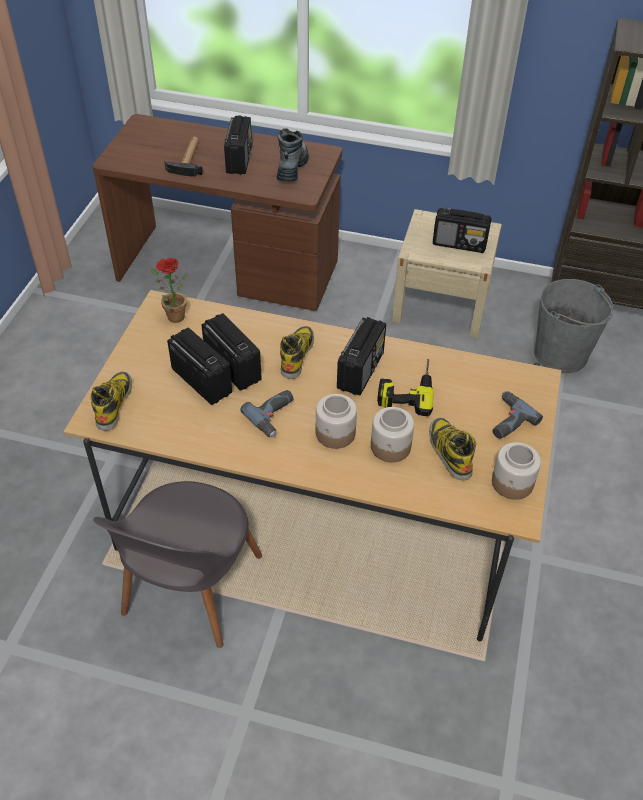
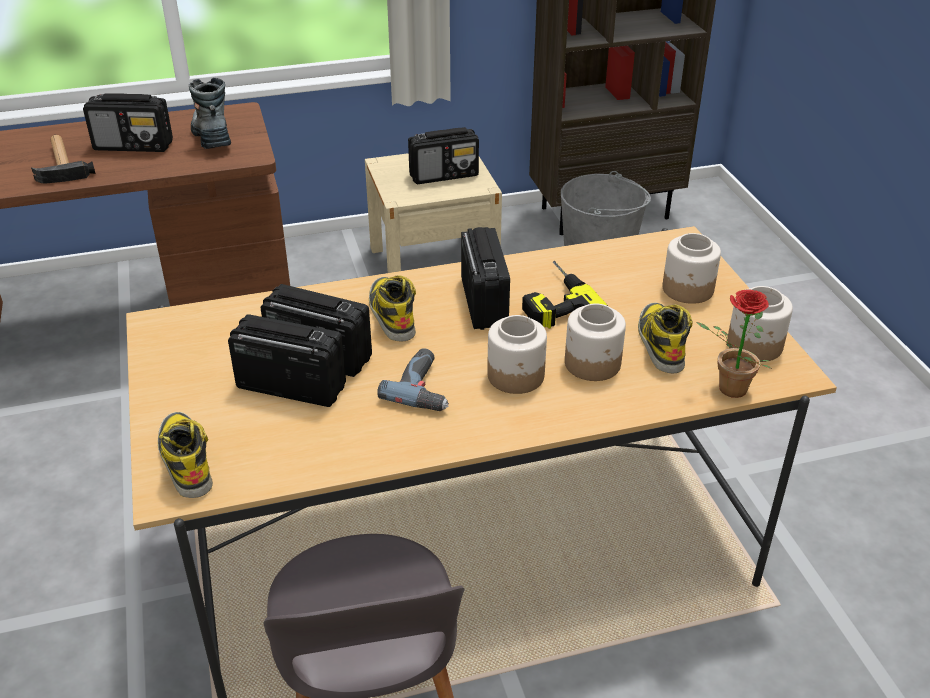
camera: 30 degrees left, 10 degrees down
(172, 316) = (185, 330): potted plant -> potted plant (726, 389)
(239, 159) = (134, 146): radio -> radio turned 120 degrees clockwise
(449, 451) = (660, 342): boot -> boot turned 45 degrees clockwise
(506, 420) = (688, 289): power drill -> jar

